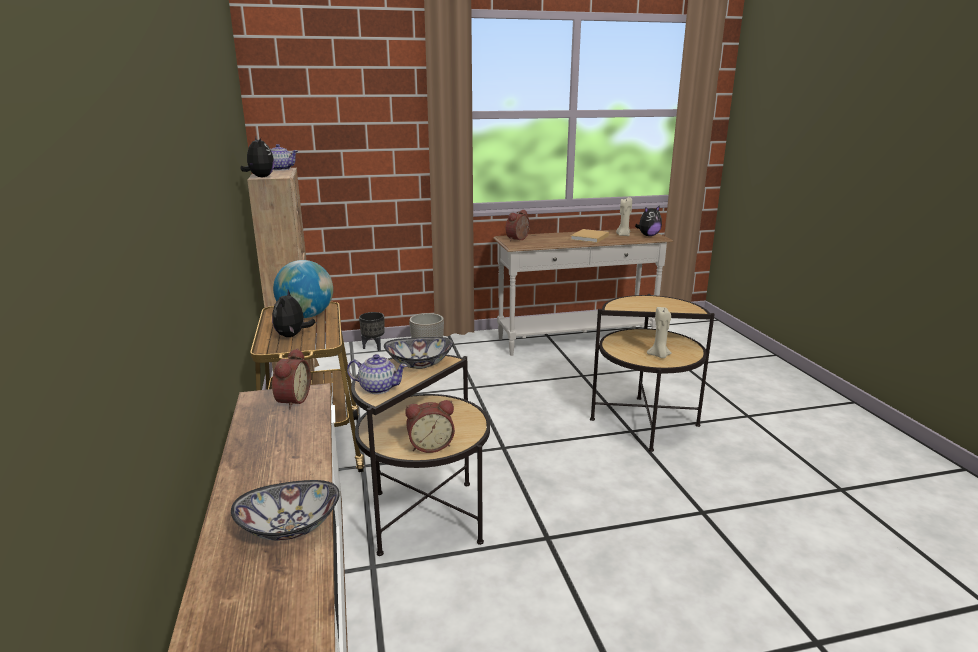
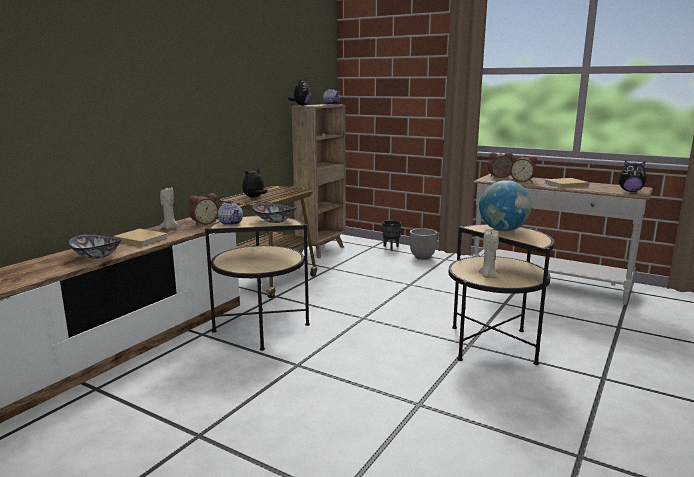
camera: 45 degrees right, 5 degrees down
(271, 467) = (140, 239): none -> beige book
(306, 316) = (282, 192): globe -> globe (503, 230)
(430, 445) = (239, 266): alarm clock -> alarm clock (522, 181)
(623, 235) = (605, 187): beige candle -> beige candle (170, 227)

